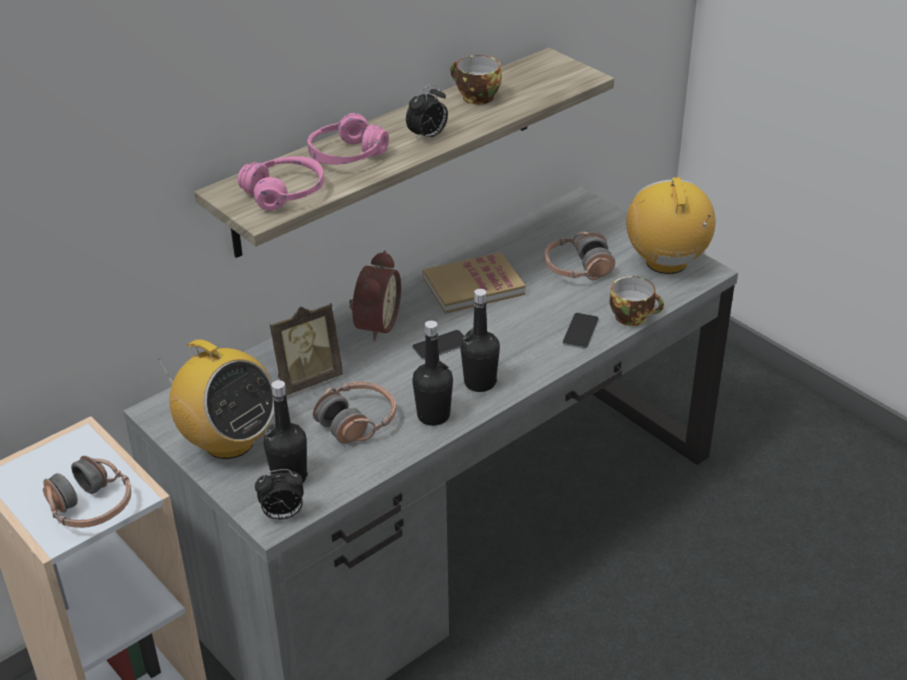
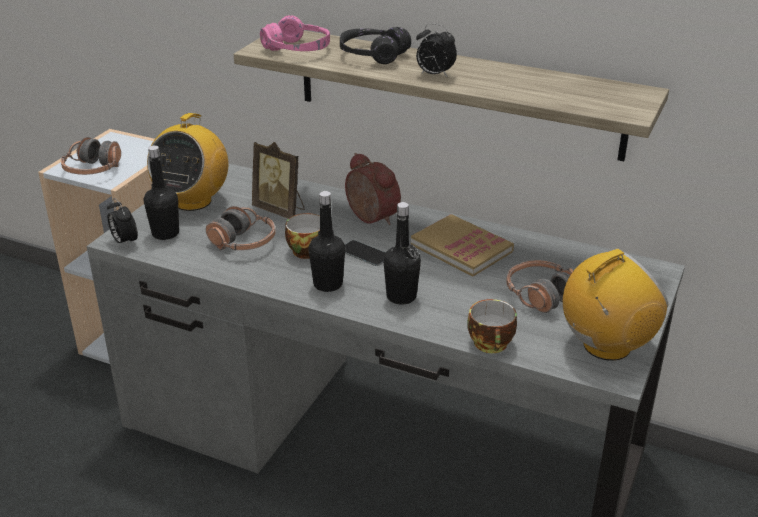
camera: 65 degrees right, 5 degrees down
(346, 155) = (373, 55): pink headphones -> black headphones
(374, 324) = (369, 218): alarm clock -> alarm clock turned 120 degrees counterclockwise
(433, 416) = (270, 273): black bottle -> black bottle (401, 296)
(475, 97) = (525, 78): cup -> cup (306, 250)
(580, 331) = (442, 319): phone -> none

